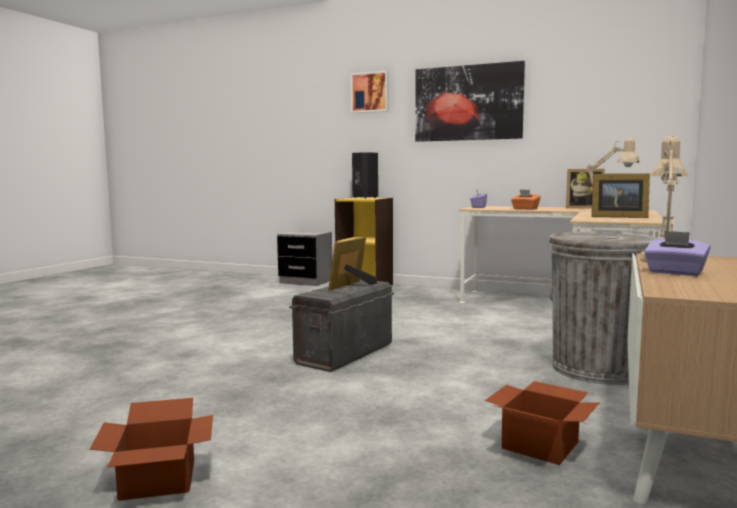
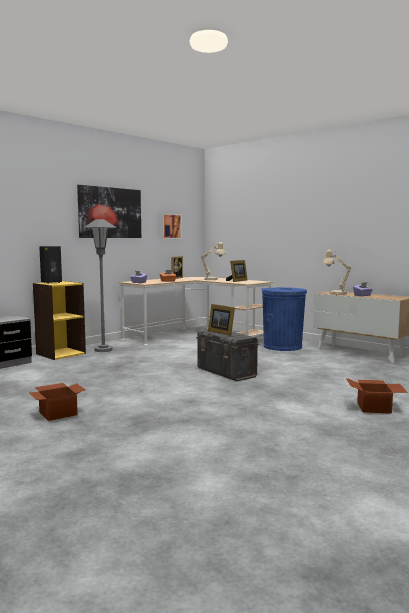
camera: 70 degrees left, 0 degrees up
(370, 92) = (43, 196): picture -> picture (170, 226)
(404, 294) = (103, 350): none -> grey floor lamp
(542, 445) = (353, 363): cardboard box -> cardboard box (58, 413)
(598, 369) = (282, 346): grey trash can -> blue trash can

